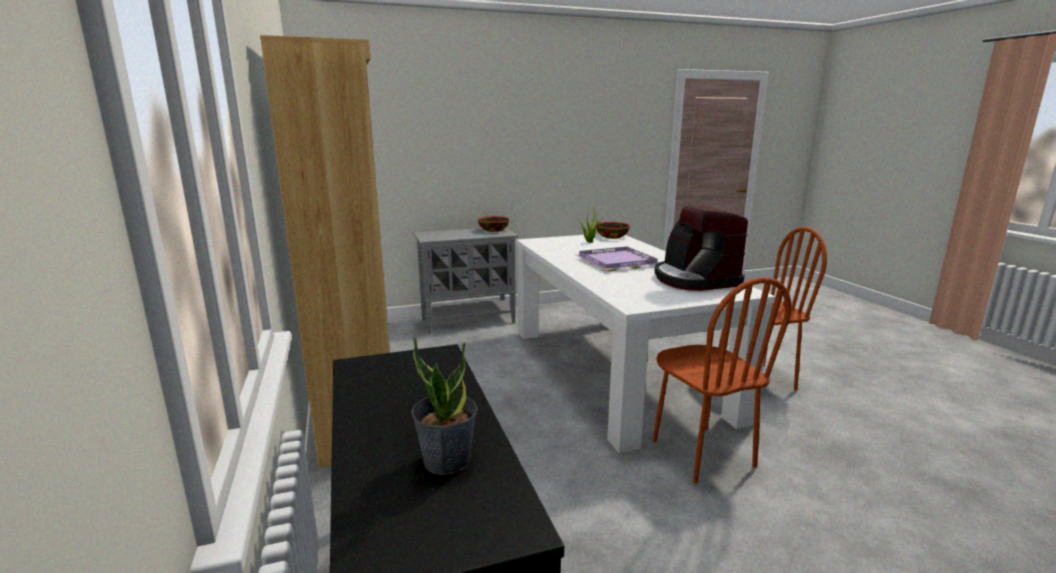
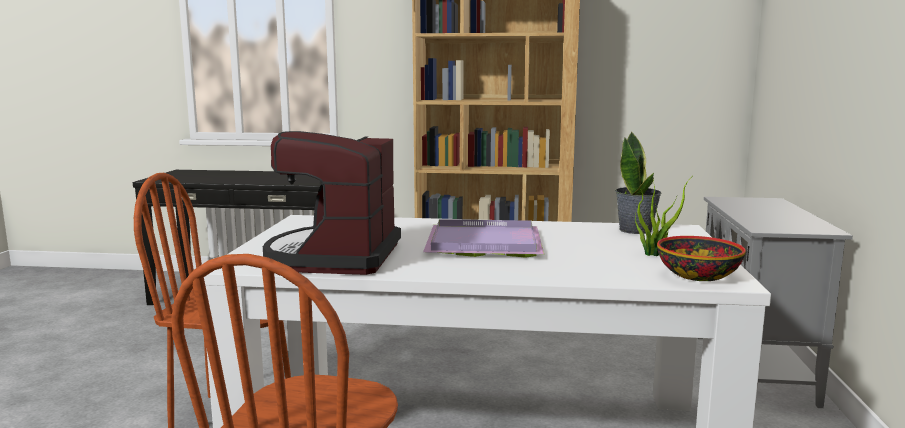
camera: 115 degrees right, 5 degrees down
(446, 460) = (211, 177): potted plant -> potted plant (636, 230)
(494, 230) = (799, 226): bowl -> none
(694, 279) = (335, 256): coffee machine -> coffee machine turned 90 degrees counterclockwise

